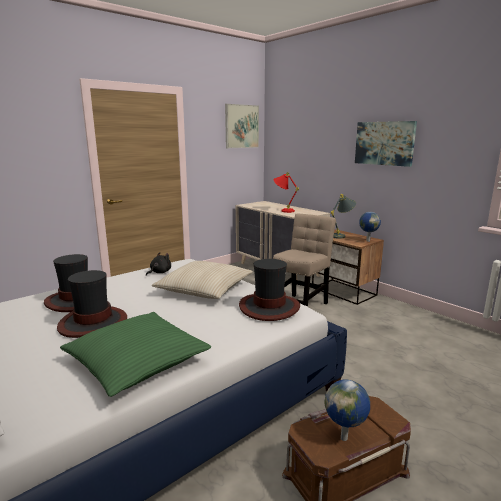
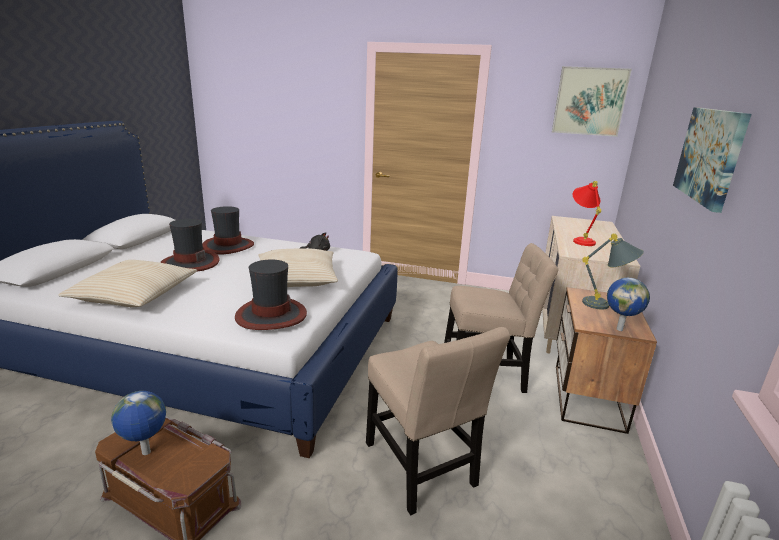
camera: 55 degrees right, 5 degrees up
(137, 362) = (134, 295): green pillow -> beige pillow
(371, 355) = (421, 469): none -> beige chair

